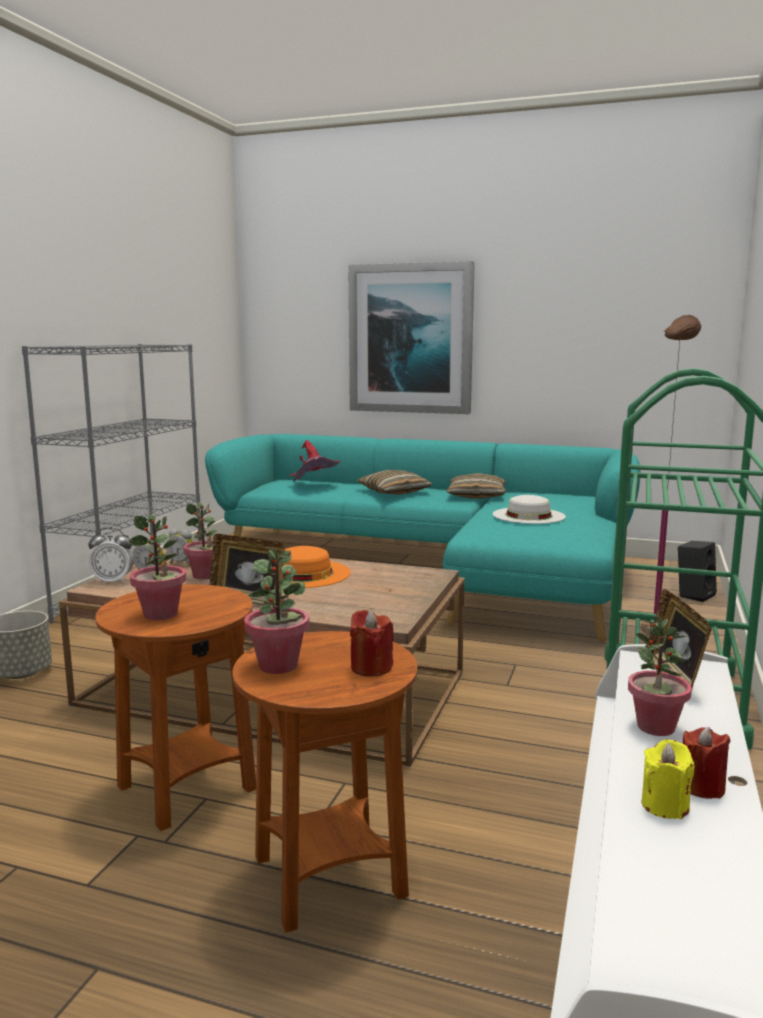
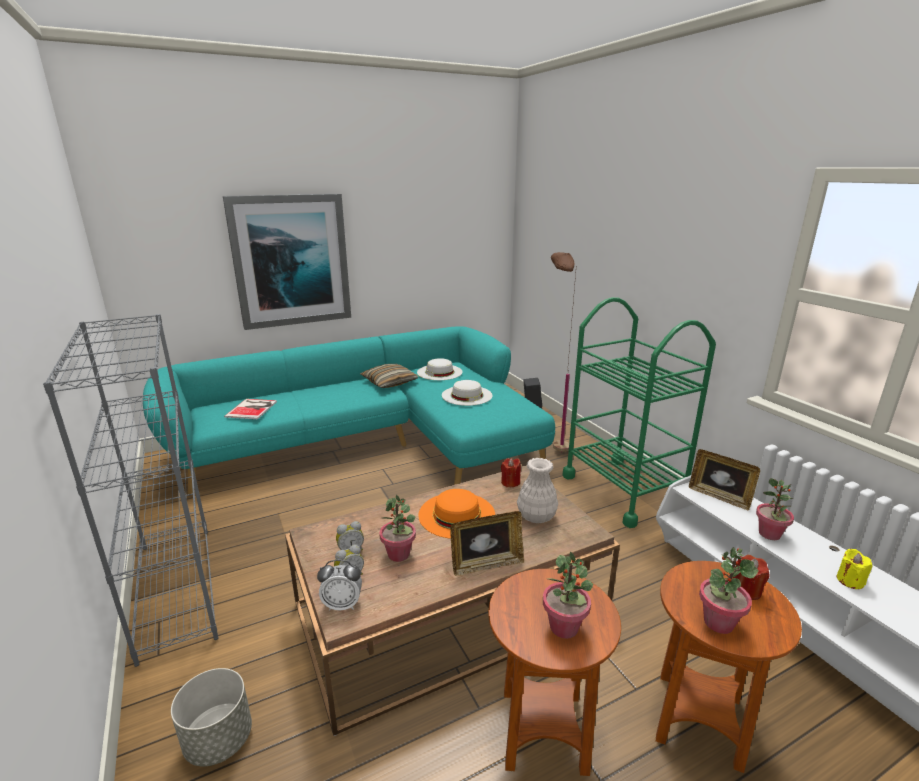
camera: 45 degrees left, 10 degrees up
(113, 581) = (342, 604): alarm clock -> alarm clock turned 45 degrees clockwise
(313, 486) = (253, 408): red hat -> book
(367, 597) = (536, 517): none -> white vase
(394, 492) = (329, 396): pillow -> none
(546, 496) = (439, 372): none -> white hat
(701, 787) = (836, 560): red candle -> red candle (510, 482)

